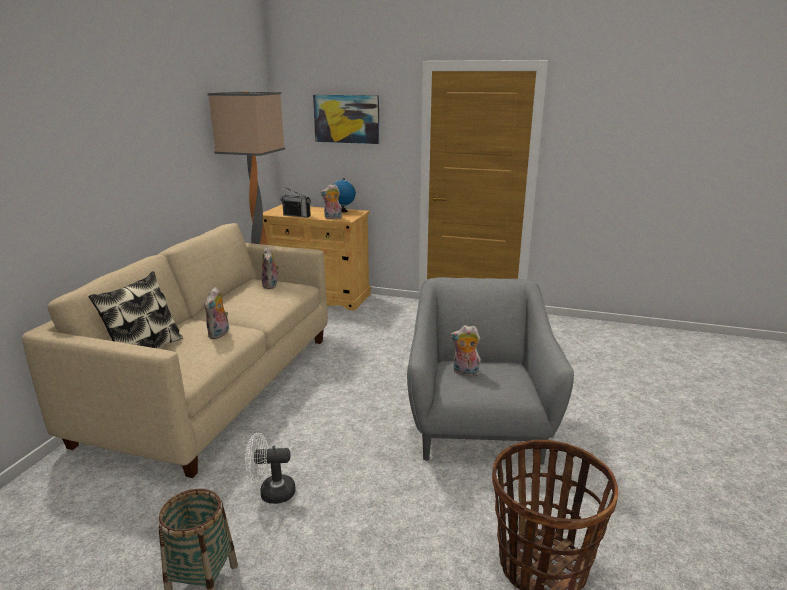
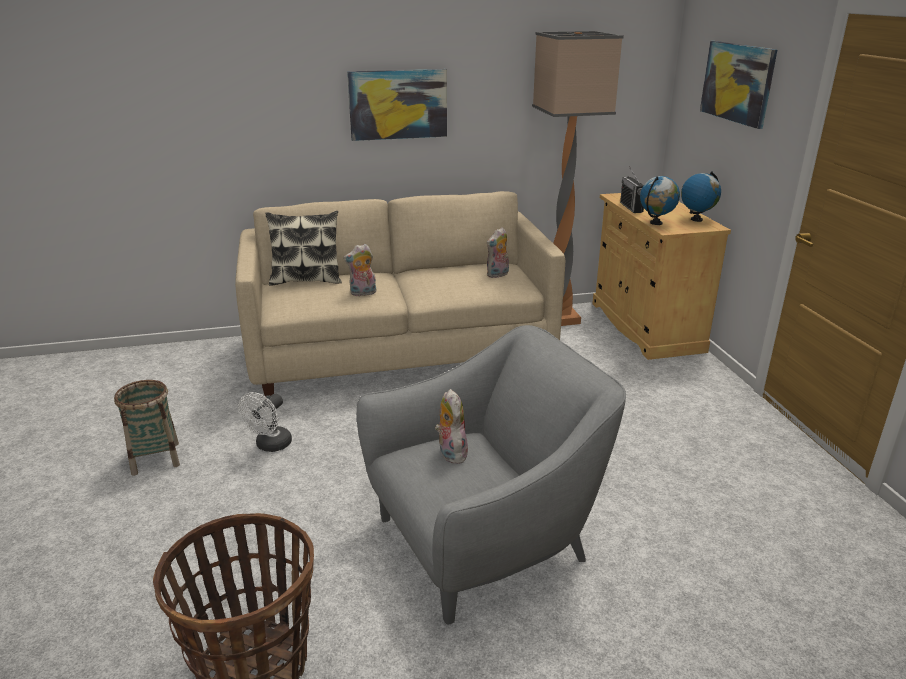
camera: 60 degrees right, 5 degrees up
(132, 164) = (398, 104): none -> picture
(271, 492) = (270, 446): white fan -> white fan turned 120 degrees counterclockwise
(332, 218) = (656, 223): plush toy -> globe

